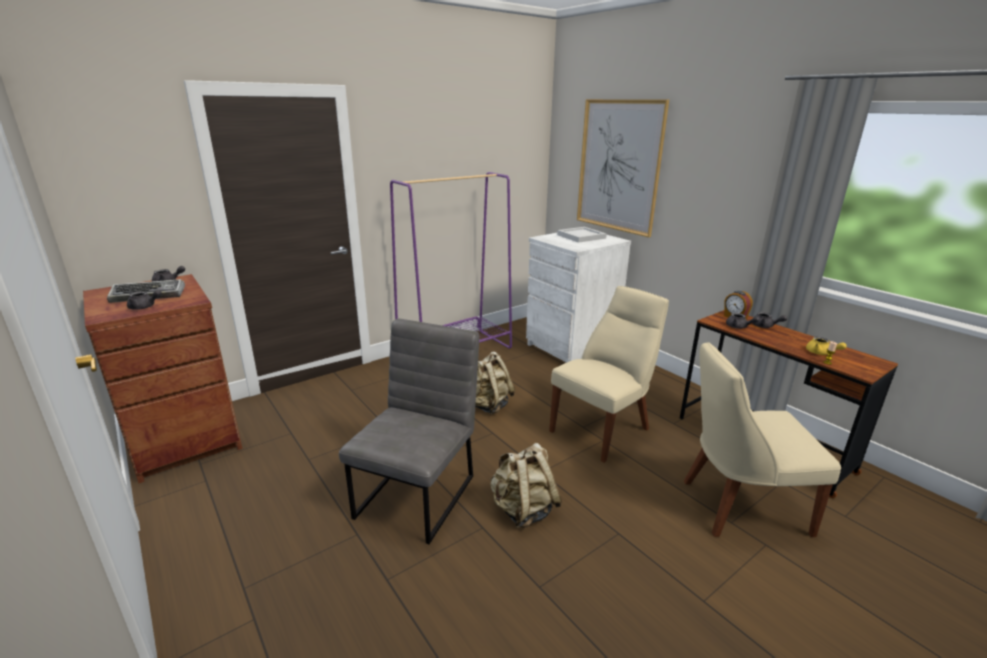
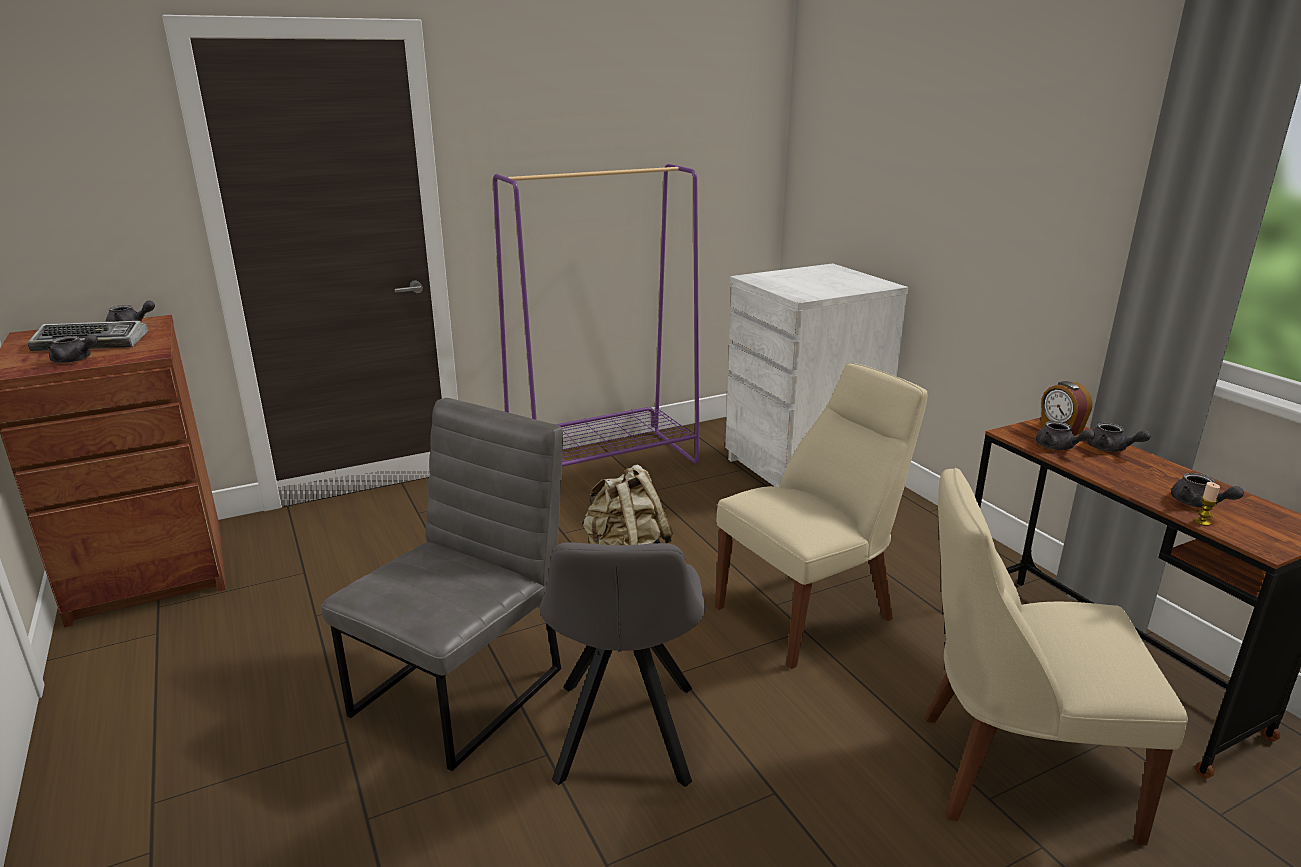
camera: 10 degrees right, 0 degrees up
(523, 510) = (624, 733): beige backpack -> grey chair
(581, 236) = (822, 277): white tray -> none
(618, 166) = (892, 156): picture -> none
(821, 353) = (1198, 504): yellow teapot -> grey teapot

